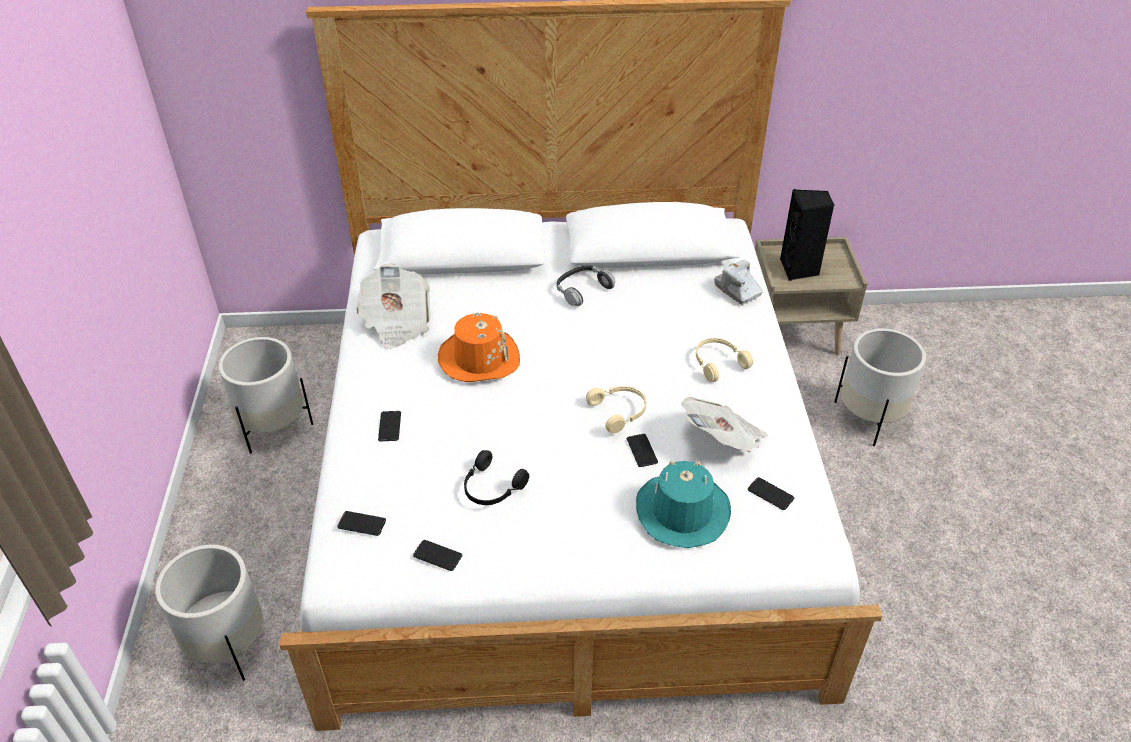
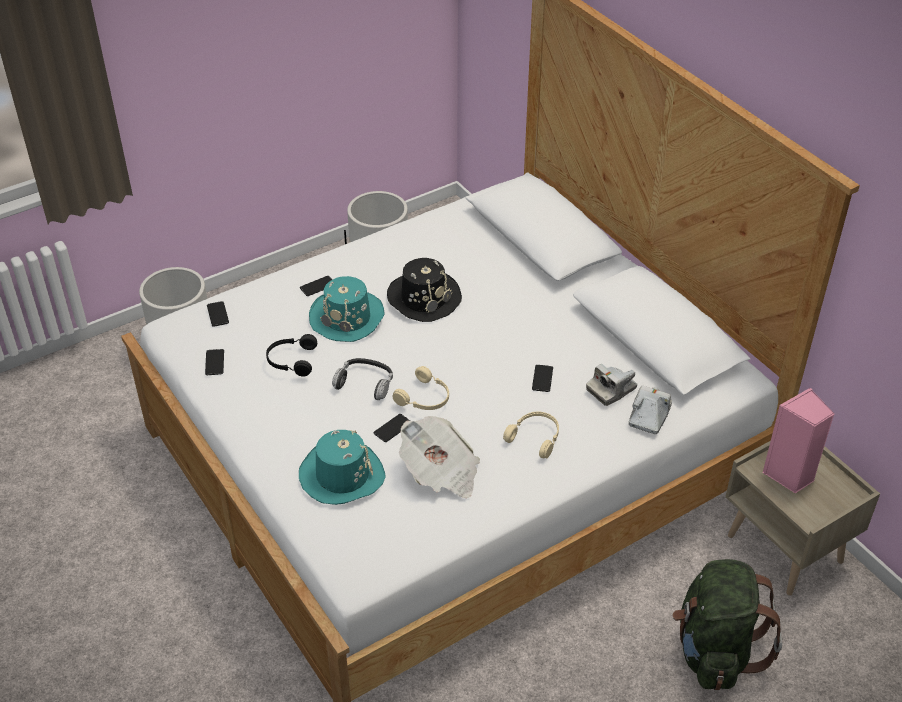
camera: 60 degrees right, 0 degrees up
(396, 322) = (429, 240): newspaper -> none
(461, 420) = (347, 317): none -> turquoise hat
(479, 358) = (423, 298): orange hat -> black hat
(583, 290) = (559, 321): headphones -> headphones (365, 383)
(692, 296) = (611, 390): none -> camera
(770, 494) = (399, 523): phone -> phone (542, 379)
(799, 269) = (789, 475): black speaker -> pink speaker
(869, 417) = (715, 651): white planter -> green backpack

